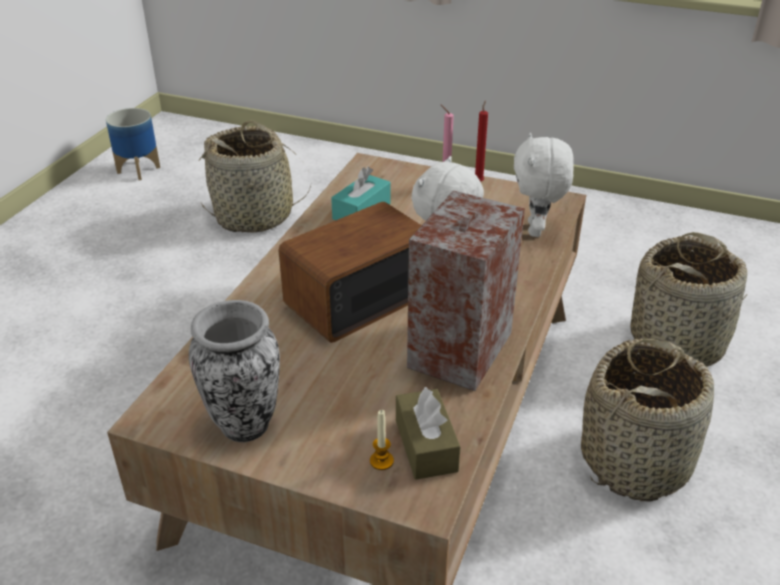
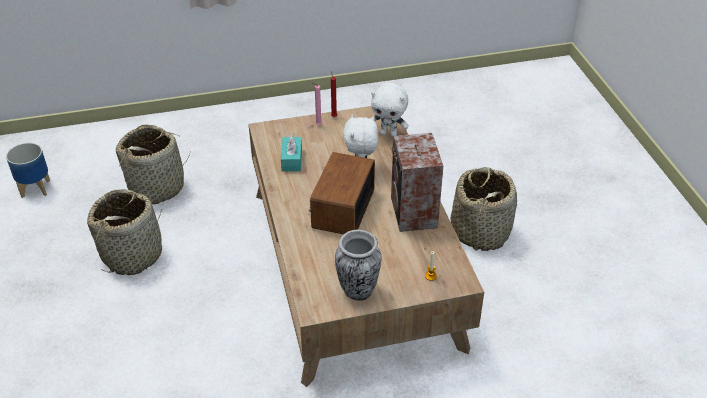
camera: 35 degrees left, 5 degrees up
(426, 445) = (441, 260): brown tissue box -> none
(536, 230) = (388, 134): white plush toy -> white plush toy turned 45 degrees counterclockwise
(677, 342) = (455, 163): basket -> basket (133, 254)

